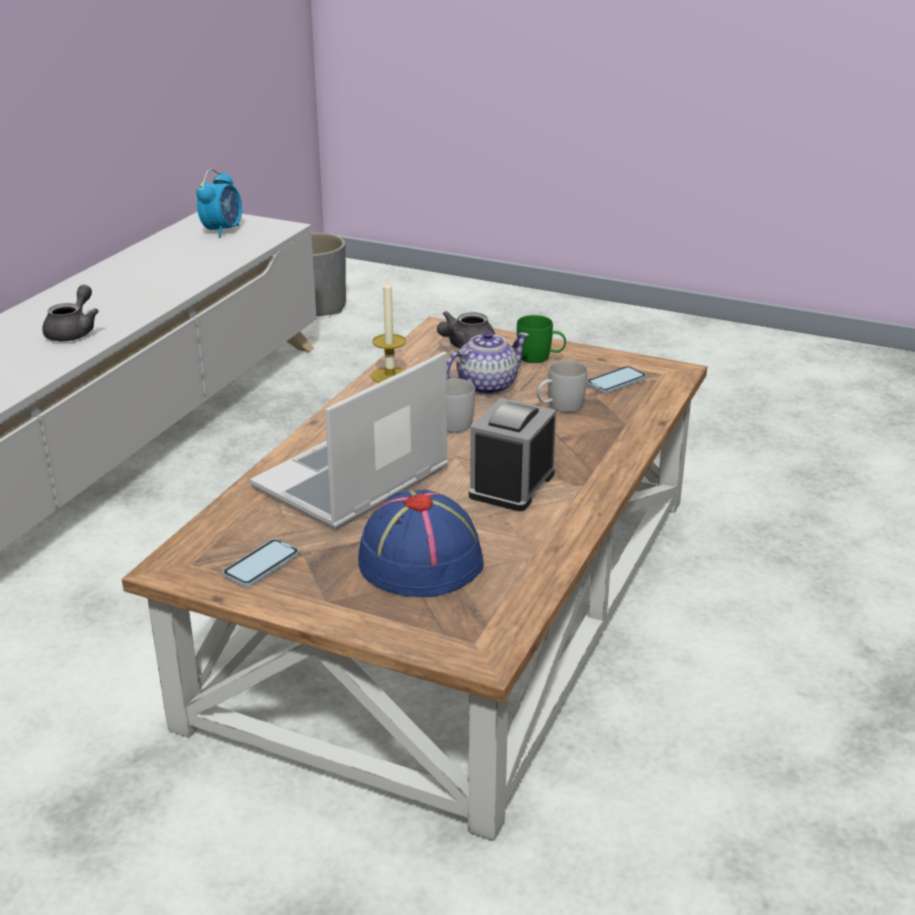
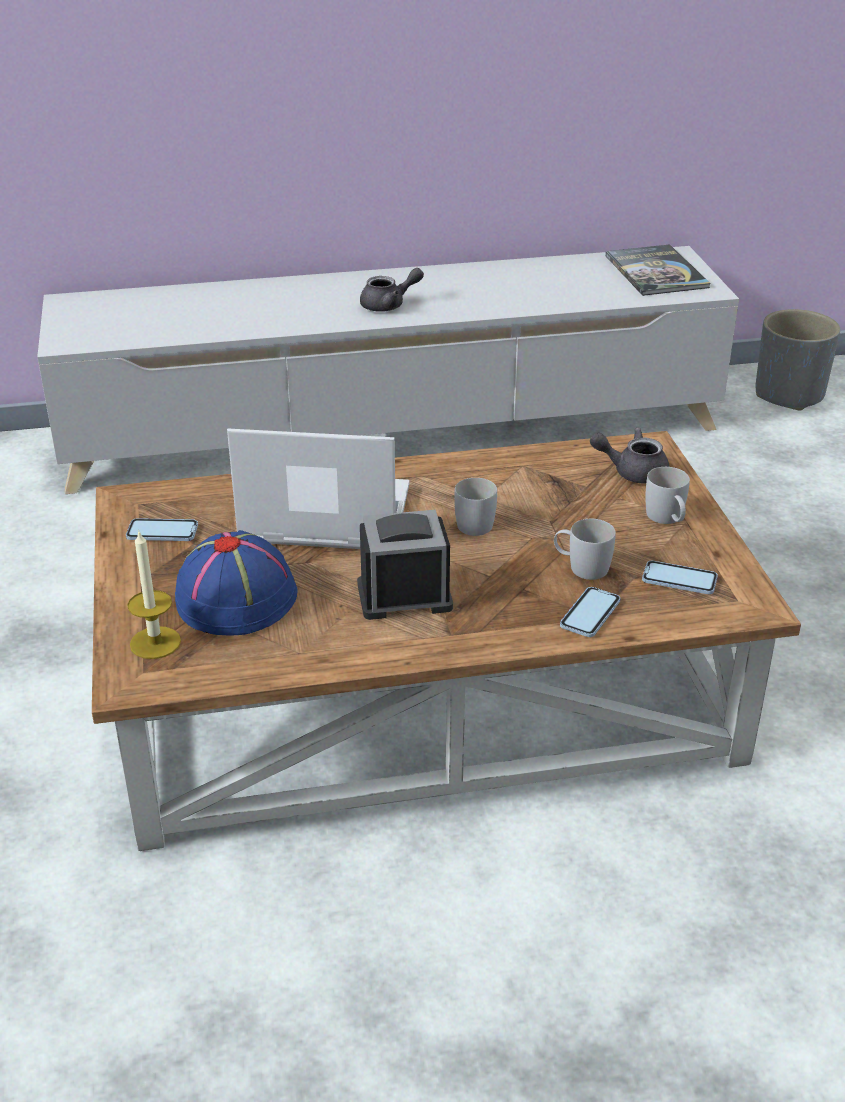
camera: 55 degrees right, 5 degrees up
(222, 230) = (656, 272): alarm clock -> book
(390, 375) = (521, 460): candle -> candle (155, 643)
(485, 386) = (568, 513): teapot -> none
(540, 358) = (667, 519): green mug -> white mug
(619, 425) = (590, 614): none -> phone

